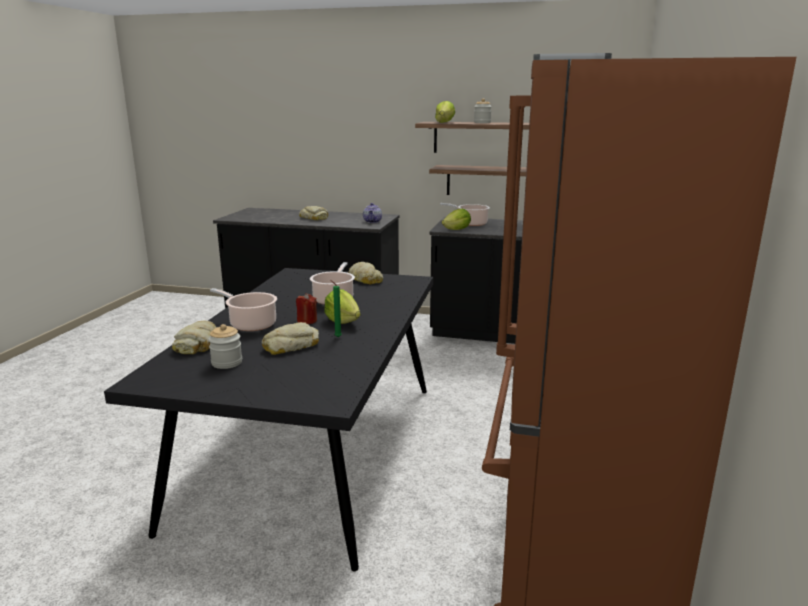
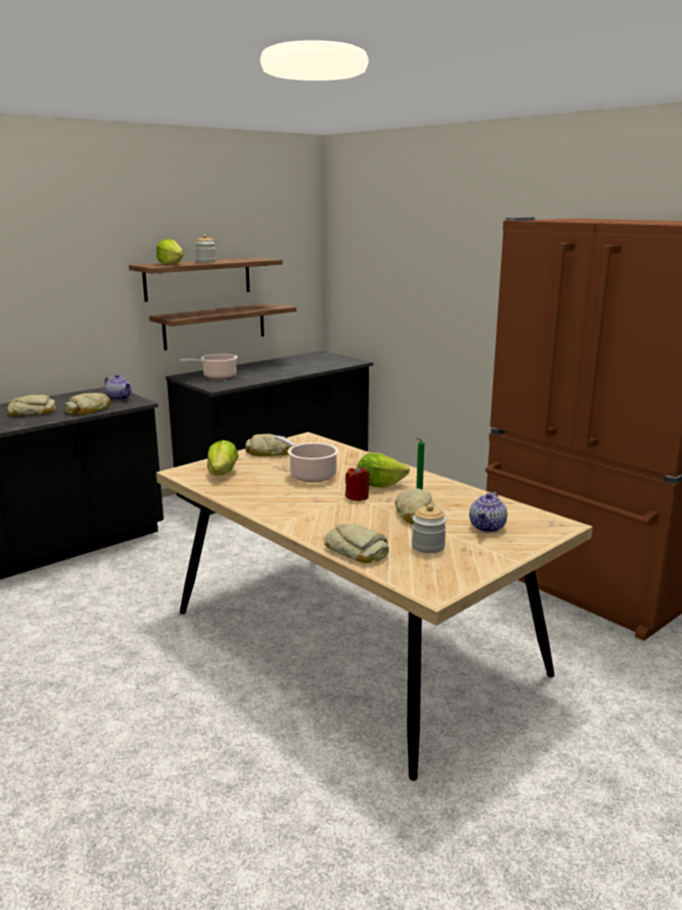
camera: 55 degrees left, 0 degrees up
(250, 324) = (331, 519): cooking pot -> none
(292, 374) = (487, 527): none -> teapot
(315, 451) = (355, 642): black dining table -> beige dining table
(337, 223) = (88, 410): none -> bread
(457, 230) = (230, 384): lettuce -> lettuce (223, 473)

